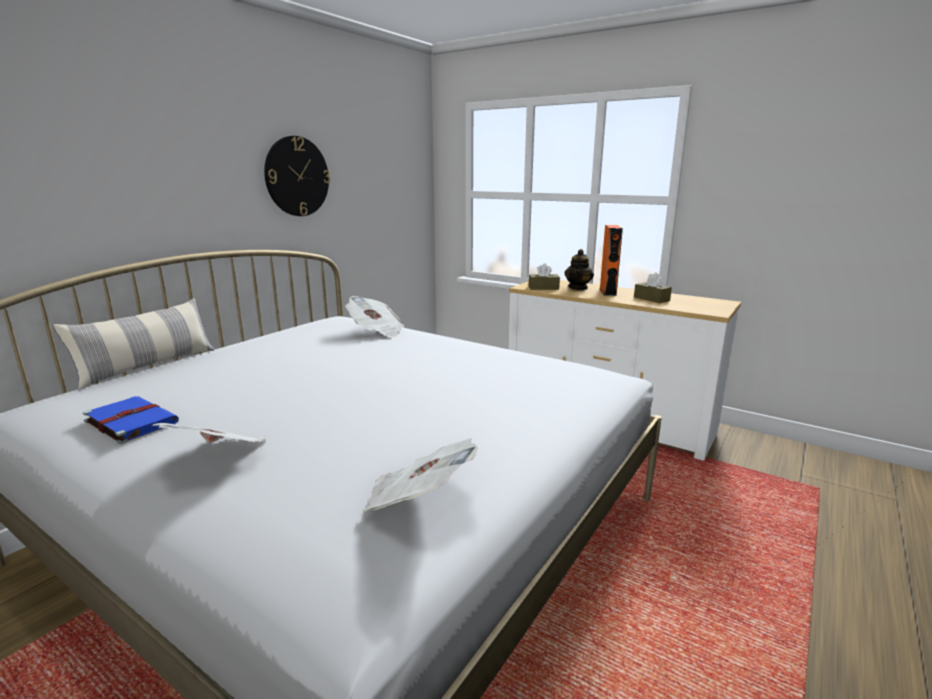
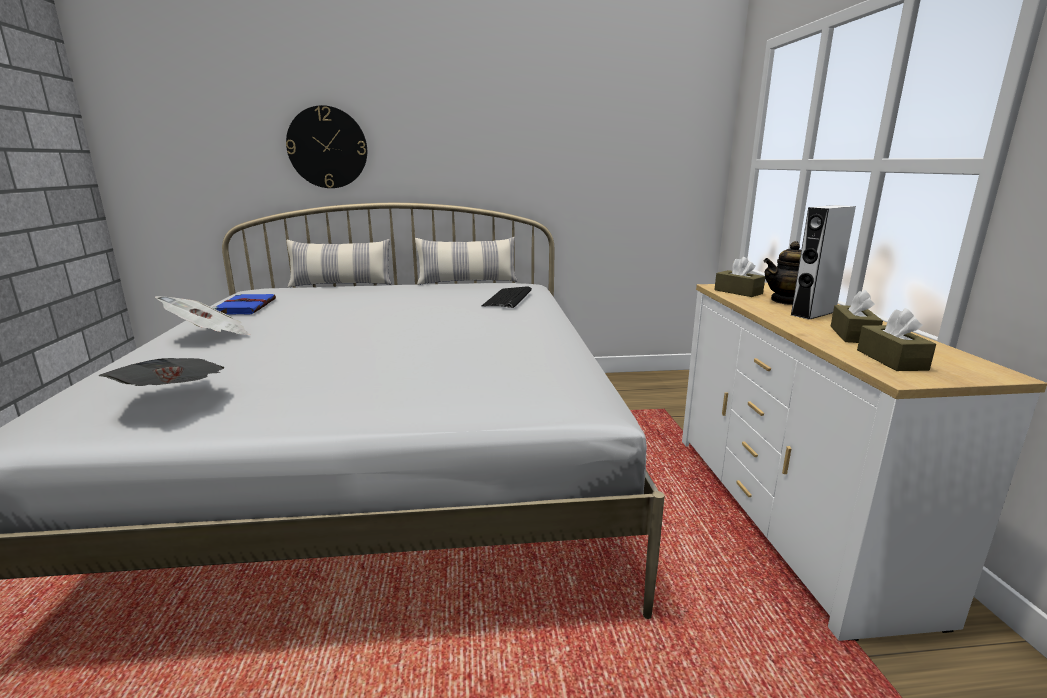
camera: 50 degrees right, 0 degrees up
(286, 328) = (467, 282): none -> pillow
(297, 176) = (518, 139): wall clock -> wall clock (327, 147)
(376, 331) = (508, 298): newspaper -> keyboard
(607, 292) = (813, 313): orange speaker -> white speaker
(693, 306) = (891, 360): none -> brown tissue box

